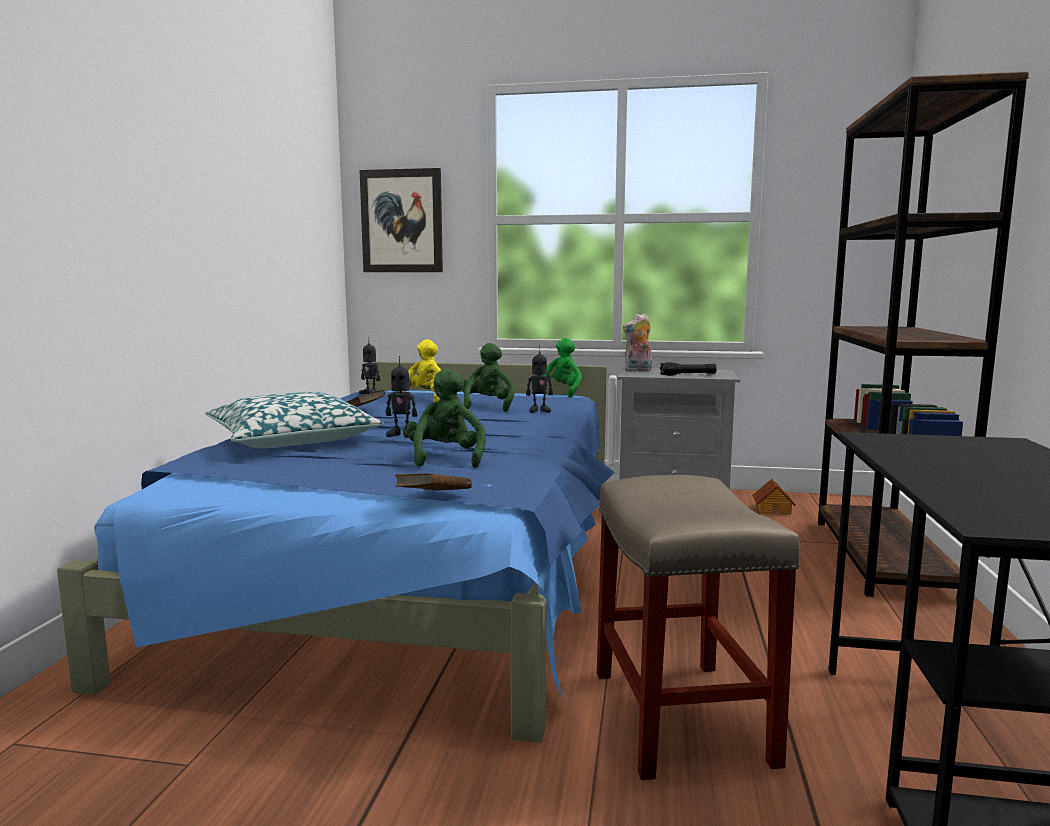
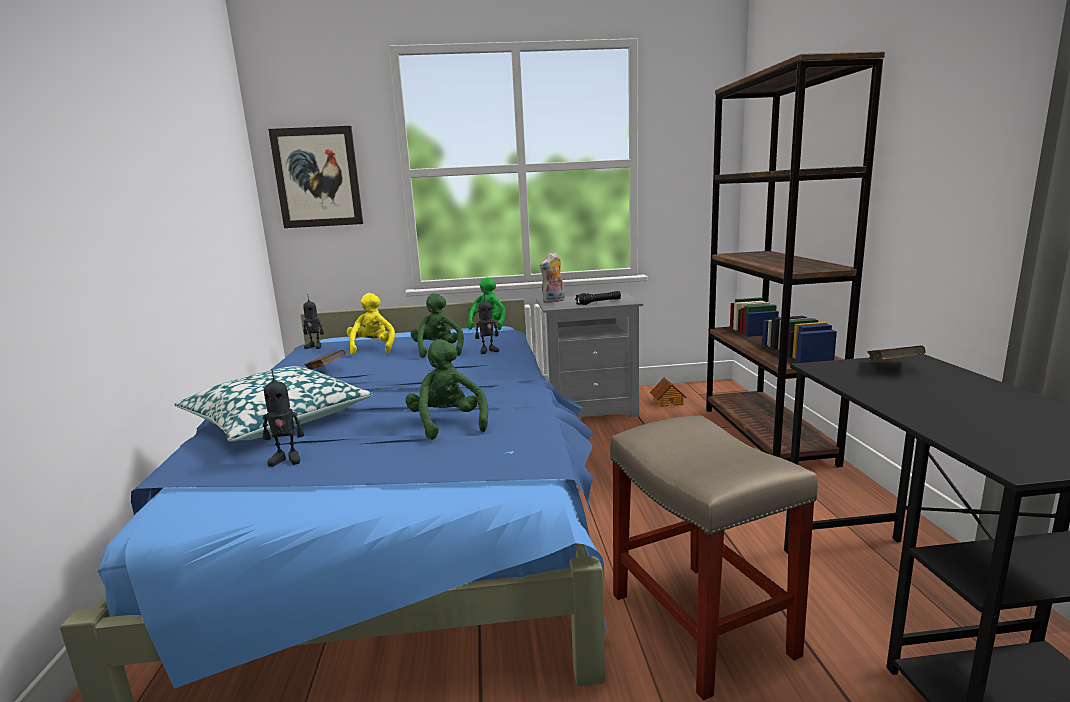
camera: 15 degrees left, 5 degrees up
(401, 435) = (386, 399): toy robot -> toy robot (287, 459)
(434, 499) = (474, 481): brown book -> brown book (892, 367)

